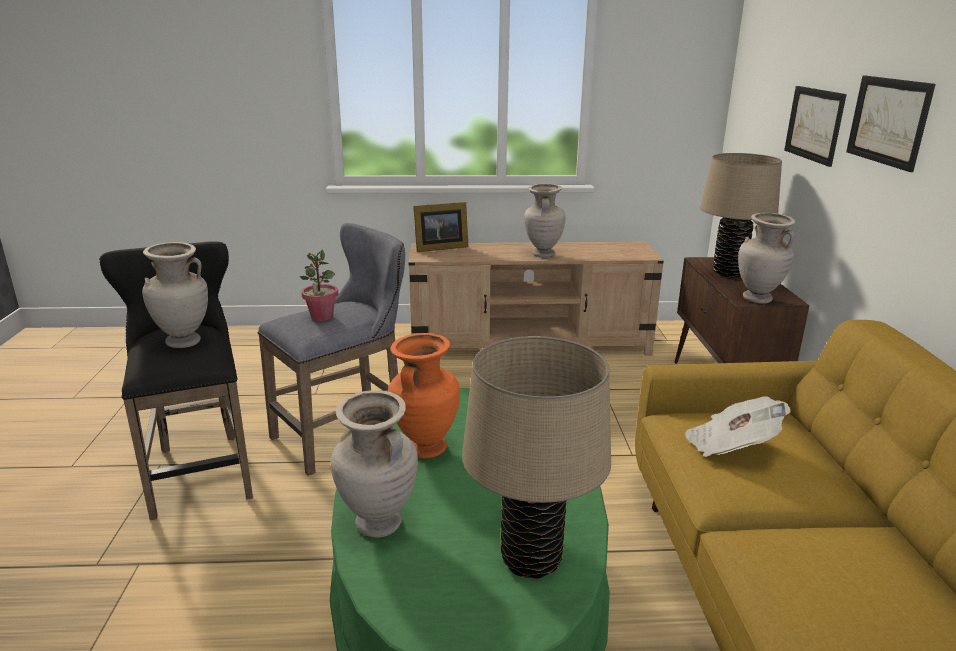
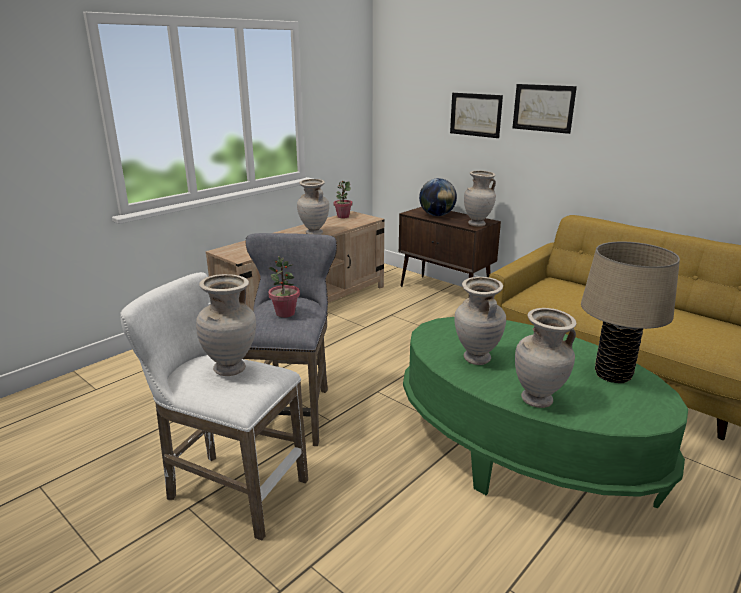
camera: 45 degrees left, 0 degrees up
(201, 469) = (230, 489): black stool -> white stool
(425, 449) = (476, 359): orange vase -> beige vase
(439, 247) = (235, 248): picture frame -> none
(618, 245) = (343, 216): none -> potted plant
(728, 272) = (437, 215): beige table lamp -> globe
(731, 446) = (566, 298): newspaper -> none

